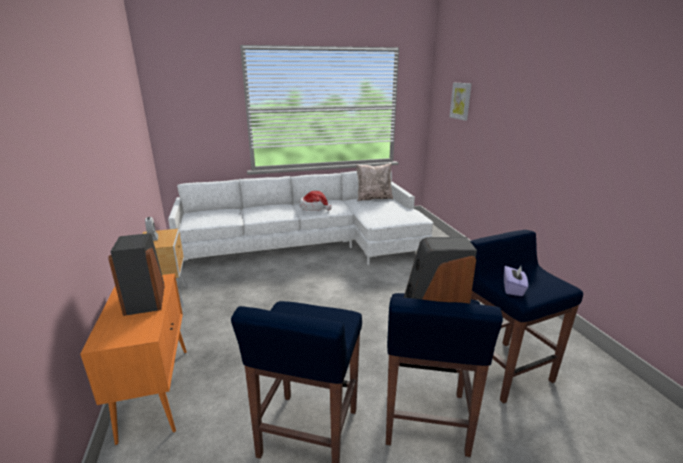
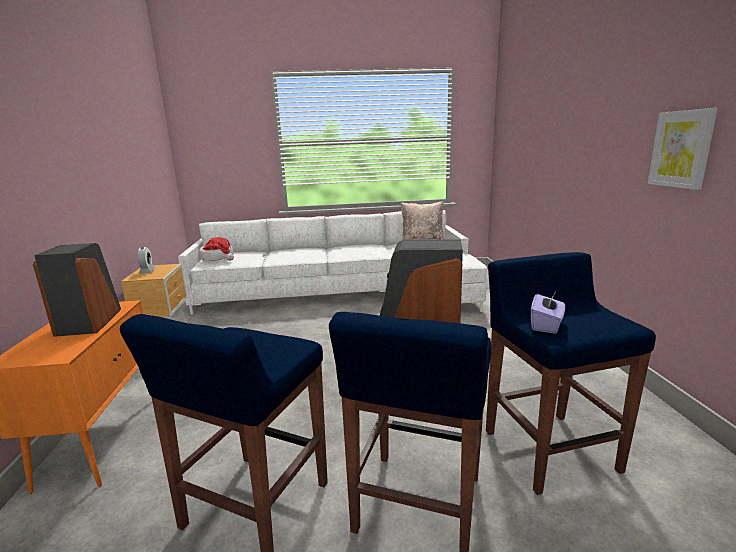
camera: 10 degrees right, 5 degrees down
(314, 208) = (347, 251): hat -> hat (218, 258)
(461, 101) = (525, 121): picture -> picture (681, 149)

